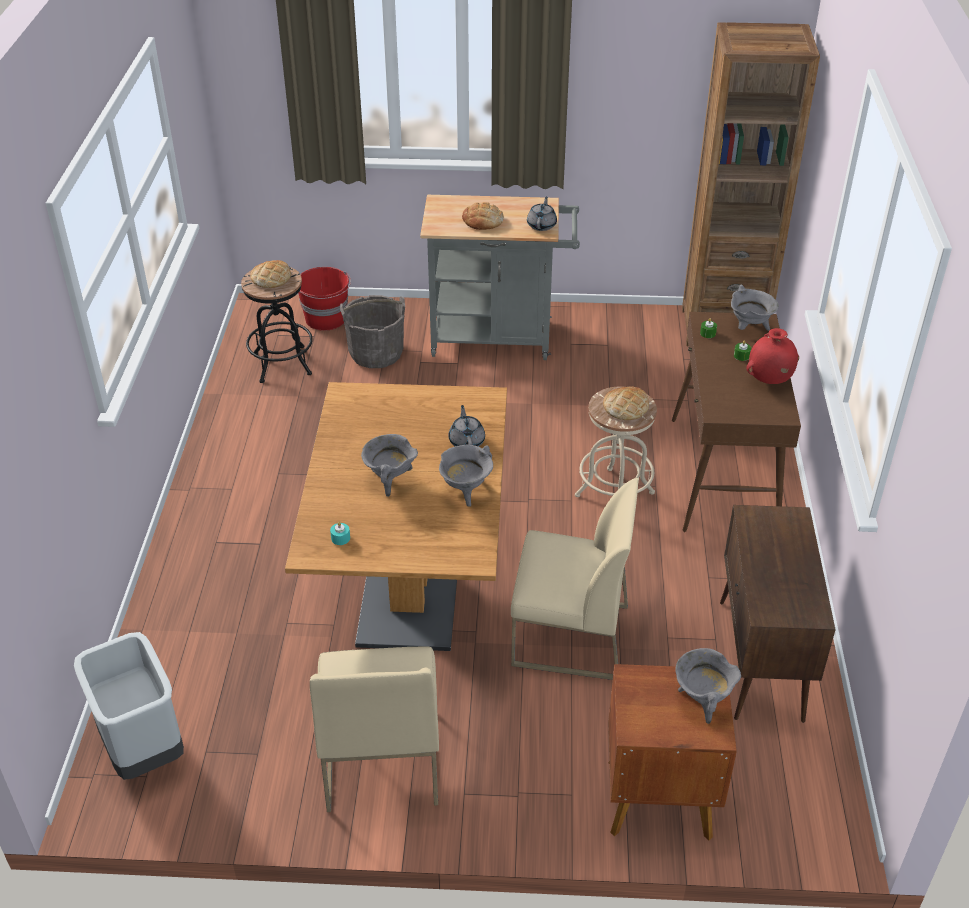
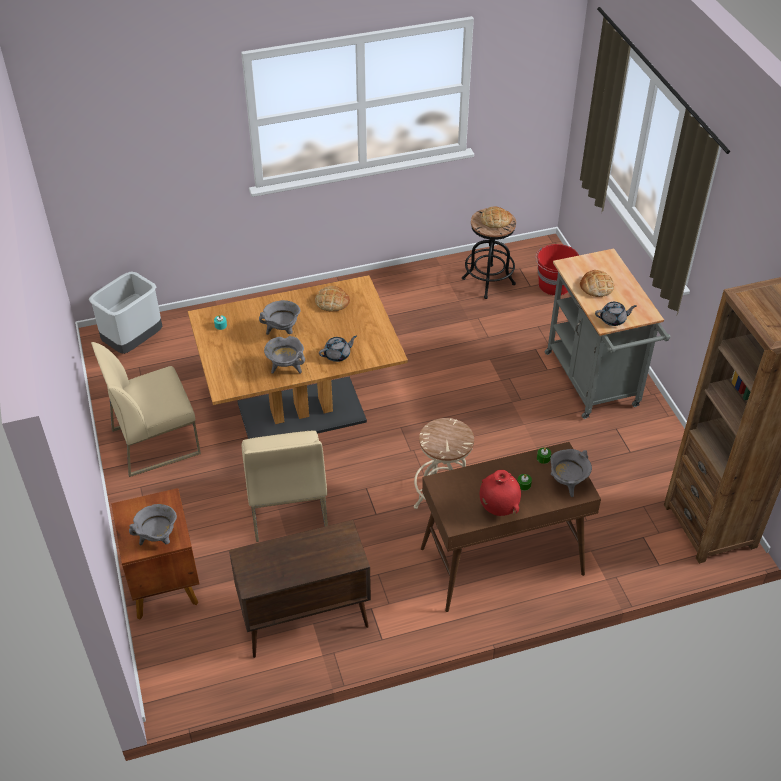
camera: 70 degrees right, 5 degrees up
(376, 353) = (531, 323): grey bucket -> none
(626, 407) = (447, 439): bread -> bread (332, 301)

